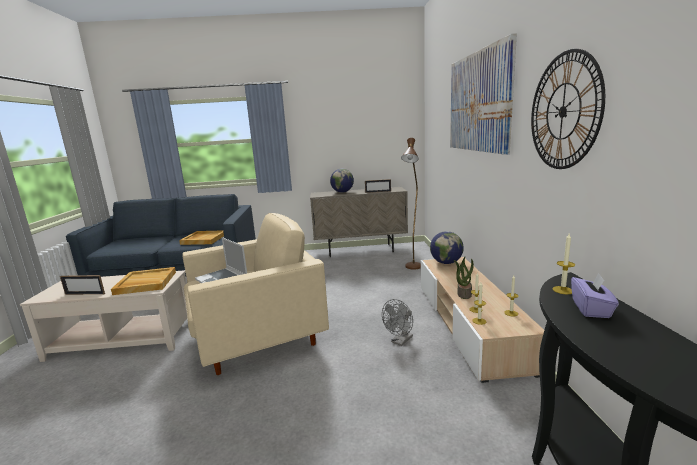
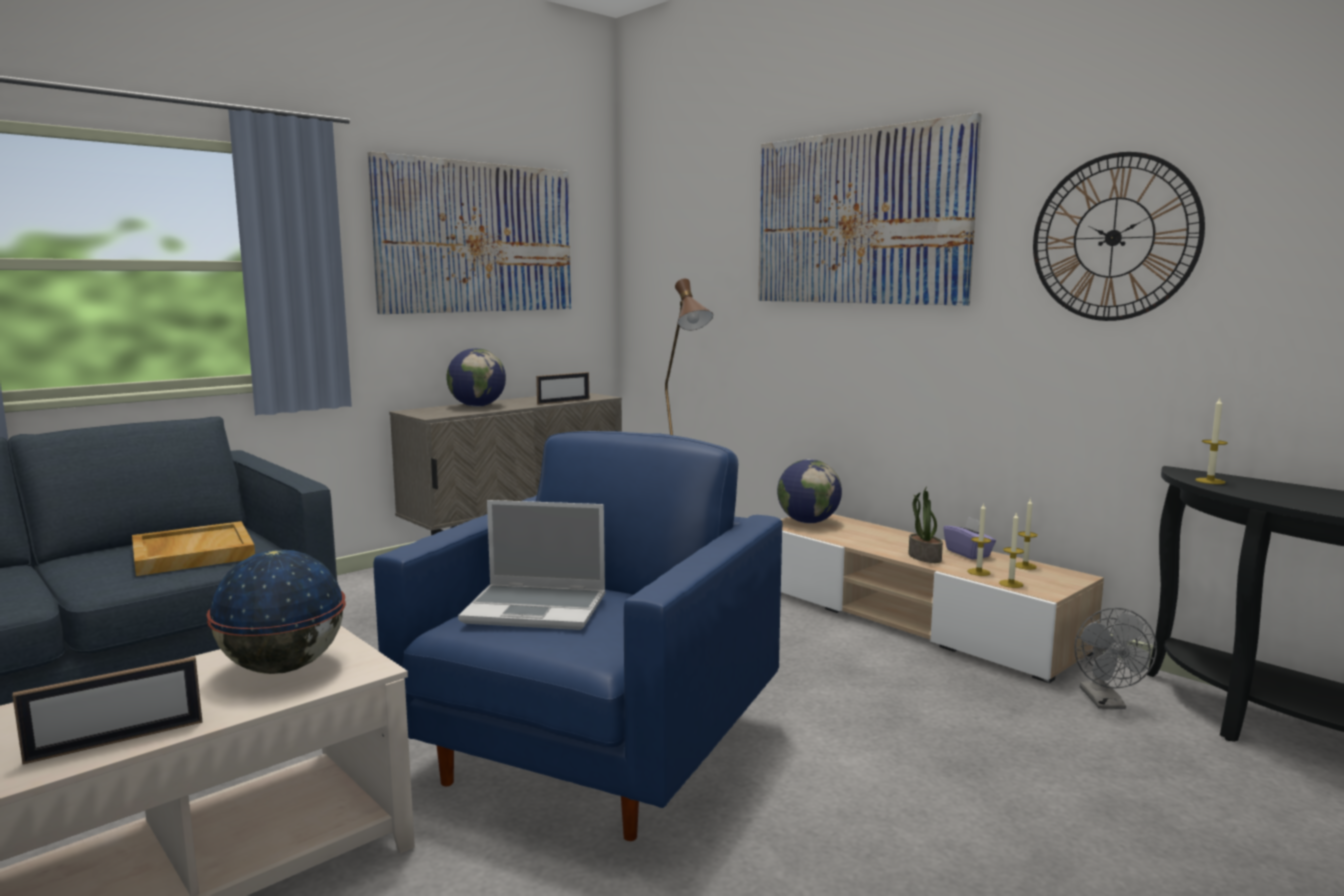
camera: 40 degrees left, 5 degrees down
(145, 283) = (283, 668): beige tray -> globe
(257, 339) = (595, 752): beige armchair -> blue armchair
(348, 121) = (476, 238): none -> picture
(400, 341) = (862, 669): grey fan -> grey fan (1106, 702)
(591, 309) = (1277, 491): purple tissue box -> purple tissue box (968, 553)

